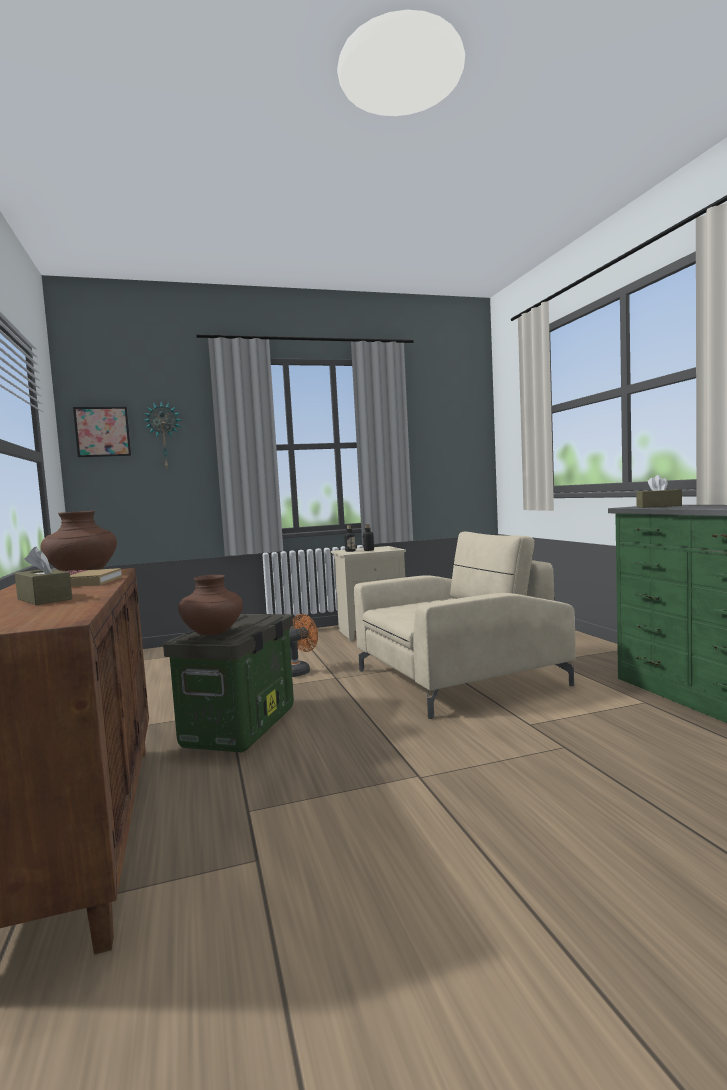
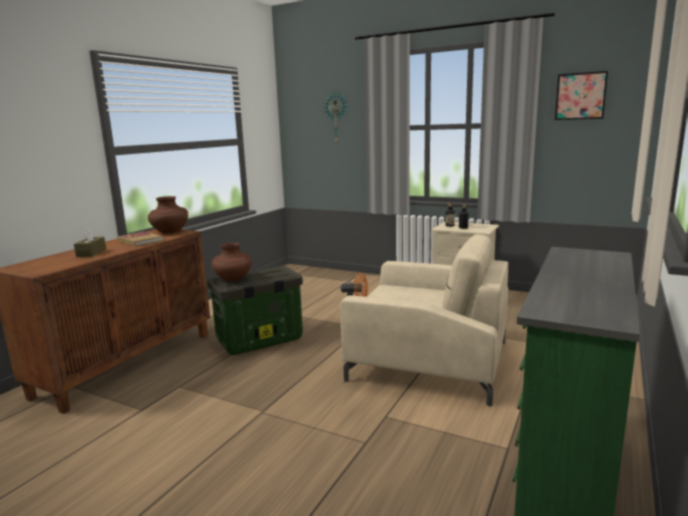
camera: 45 degrees right, 10 degrees up
(102, 431) = (301, 115): picture -> picture (580, 96)
(658, 506) = (582, 259): brown tissue box -> none

